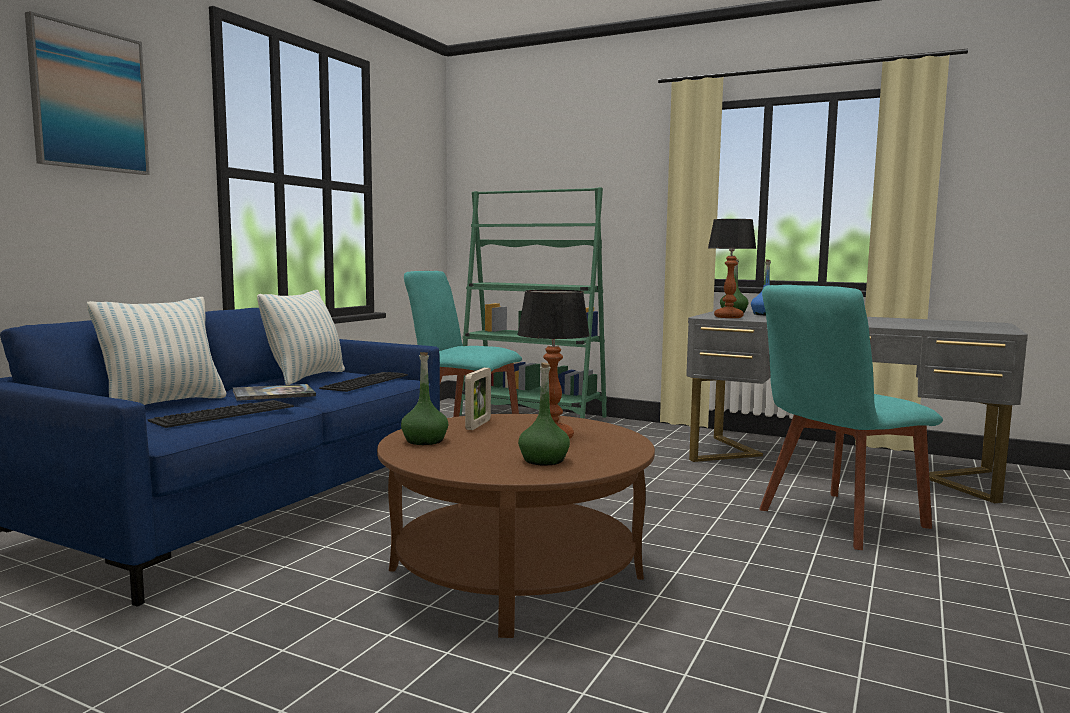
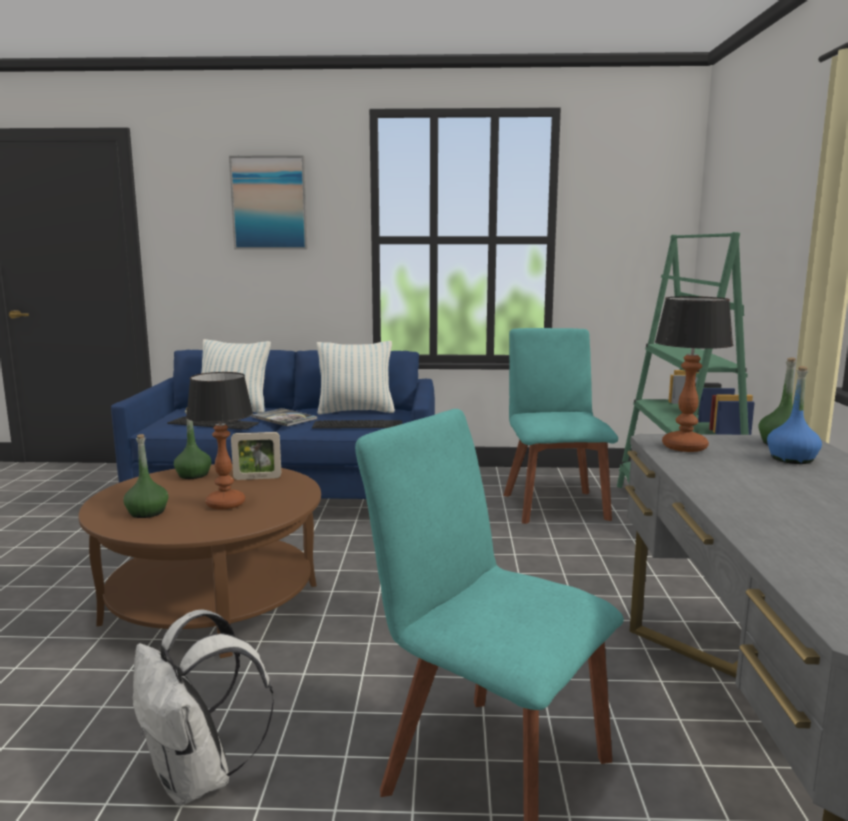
camera: 65 degrees right, 5 degrees up
(834, 603) = (198, 778): none -> white backpack

